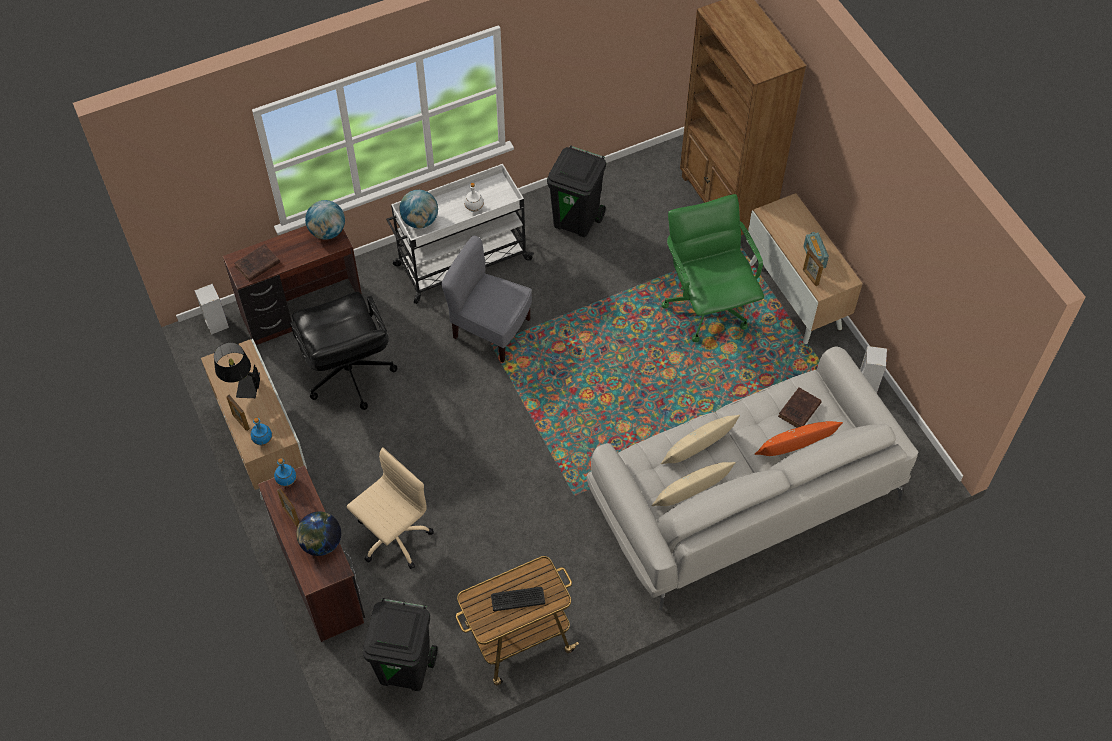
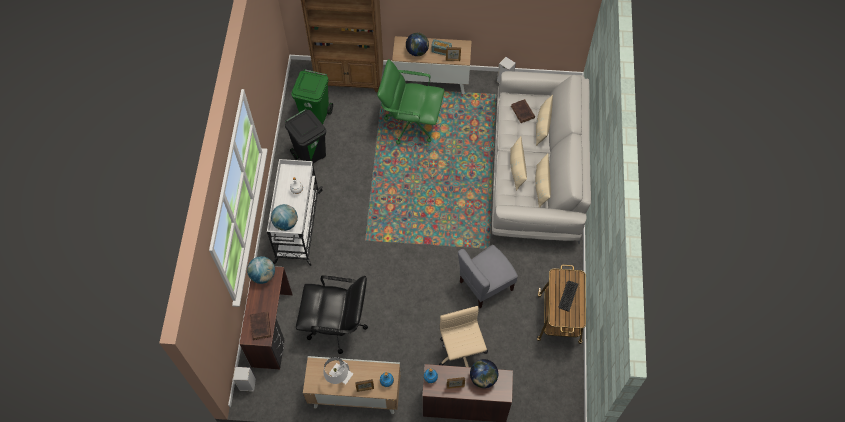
camera: 60 degrees left, 5 degrees up
(241, 385) = (338, 377): black table lamp -> white table lamp
(406, 668) = (546, 385): black trash can -> none
(490, 330) = (355, 235): grey chair -> grey chair (485, 285)
(640, 195) = (315, 114): none -> green trash can
(790, 230) = (417, 51): none -> globe
(795, 447) = (542, 126): orange pillow -> beige pillow

